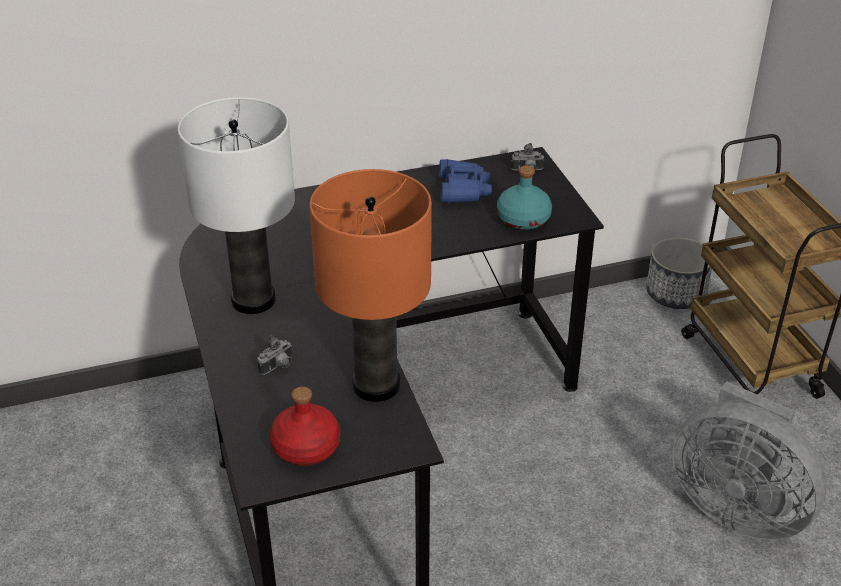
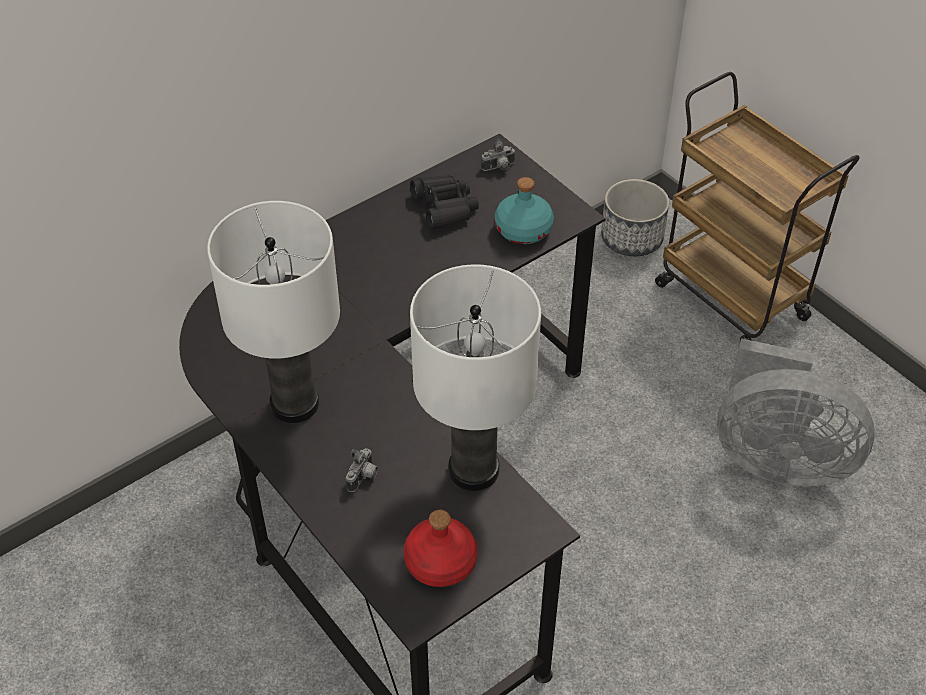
camera: 20 degrees left, 10 degrees up
(377, 385) = (474, 469): orange table lamp -> white table lamp
(463, 189) = (445, 208): blue binoculars -> black binoculars

